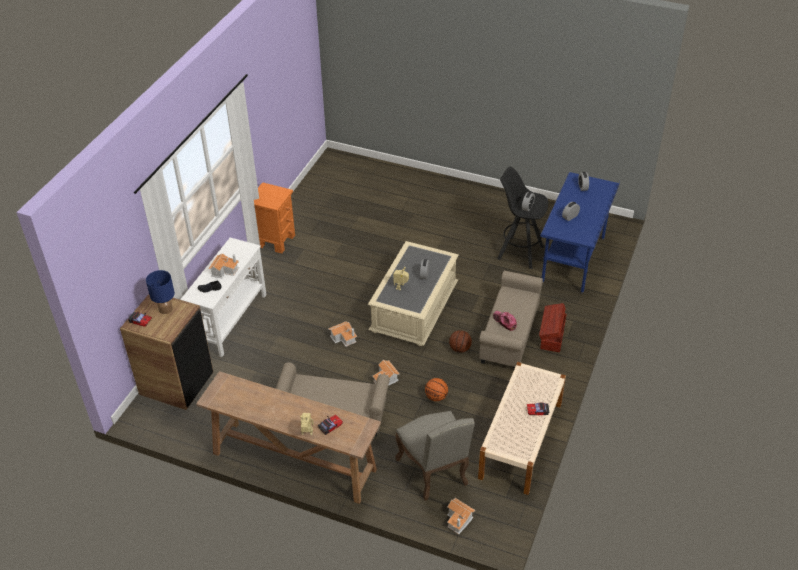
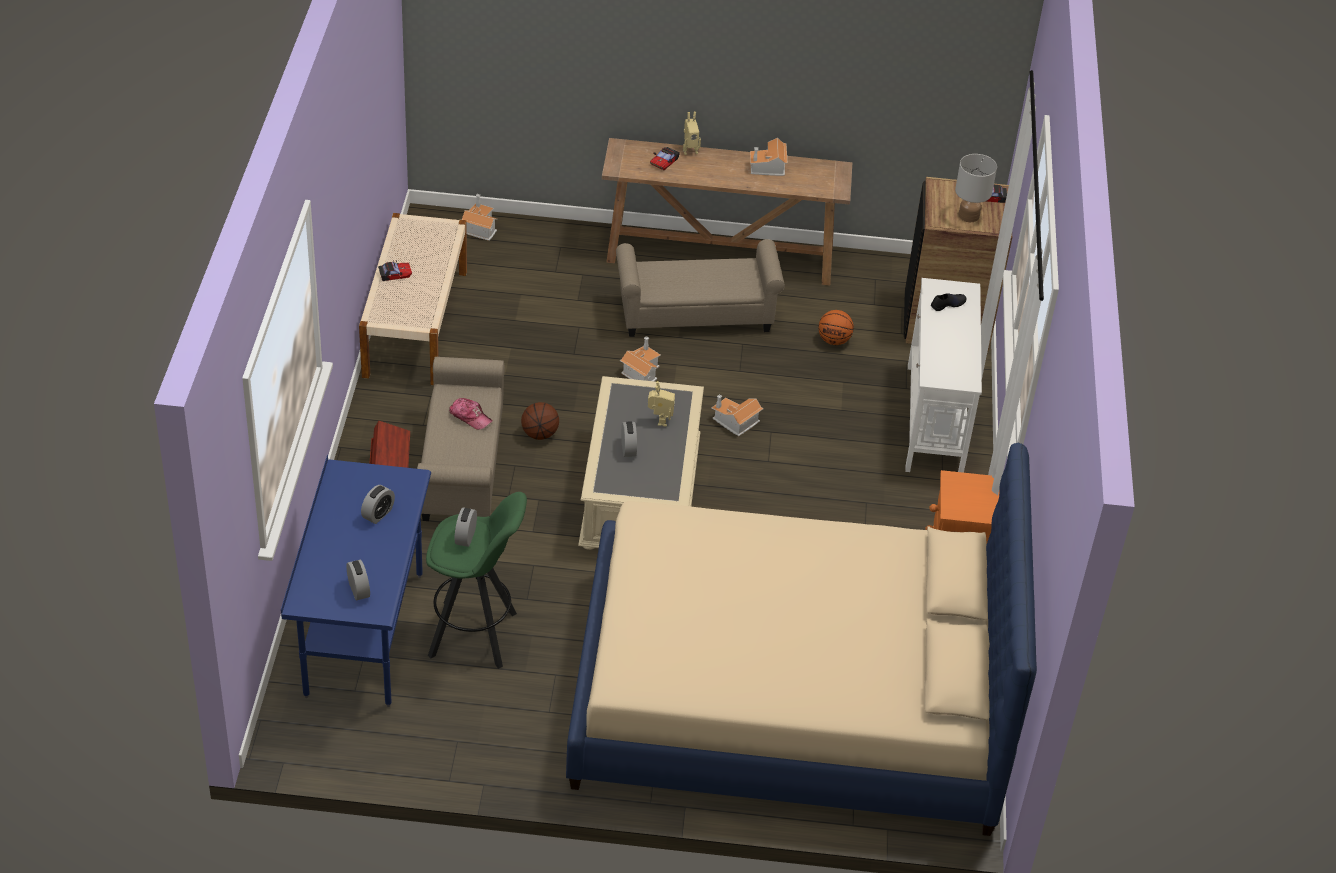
camera: 160 degrees right, 0 degrees up
(165, 309) = (969, 216): blue table lamp -> grey table lamp
(225, 270) = (946, 335): toy house -> toy house (768, 167)
(383, 206) = (789, 699): none -> beige bed
(434, 472) = (527, 270): grey chair -> none
(436, 397) = (555, 359): basketball -> basketball (834, 340)
(519, 252) = (476, 635): black stool -> green stool

